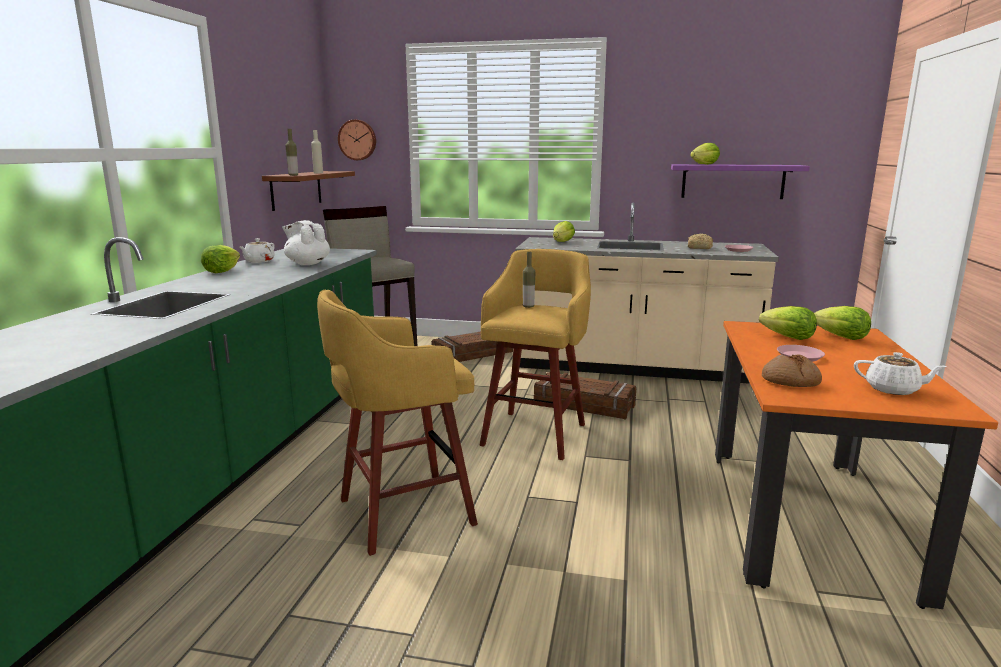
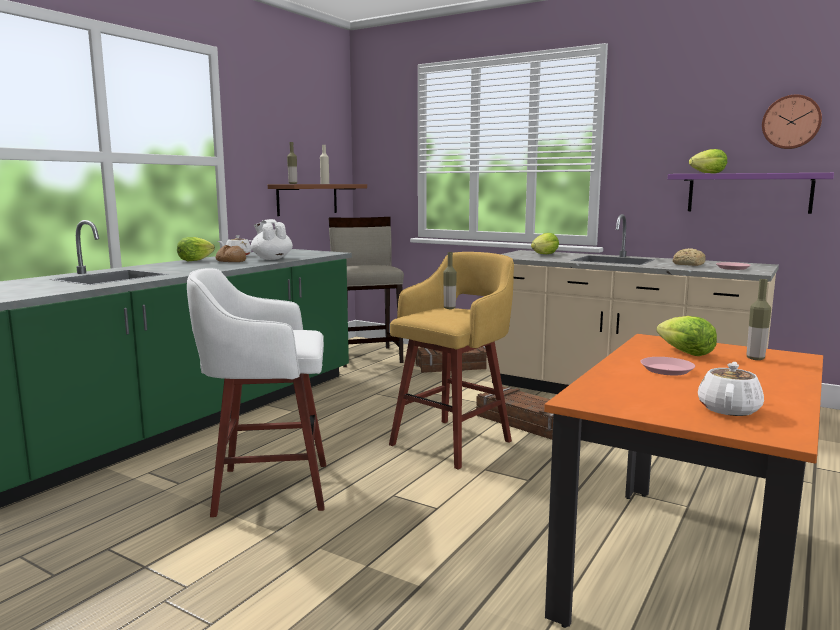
camera: 20 degrees right, 5 degrees down
(357, 140) = (375, 155): wall clock -> wall clock (791, 122)
(401, 513) = (267, 488): yellow stool -> white stool
(790, 381) = (613, 388): bread -> bread (231, 261)
(841, 337) = (755, 358): lettuce -> bottle
(893, 389) = (729, 409): white teapot -> white teapot turned 105 degrees counterclockwise

